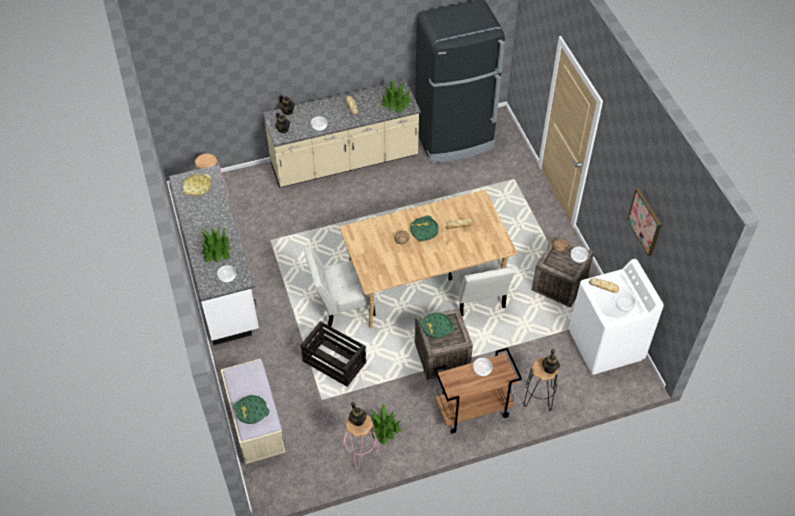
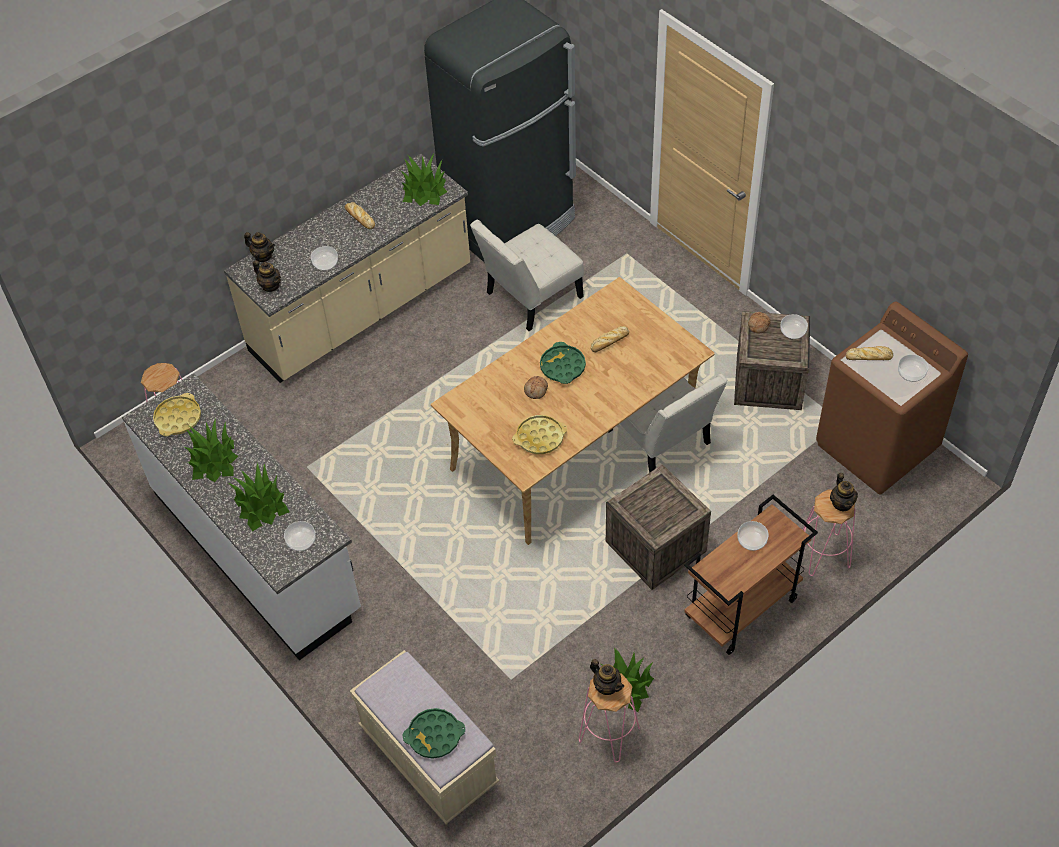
camera: 20 degrees left, 0 degrees up
(204, 216) = (213, 460): none -> potted plant
(334, 362) = (500, 615): crate -> none
(342, 304) = (467, 524): white chair -> white chair (530, 297)
(390, 267) = (540, 438): none -> yellow tray
(437, 327) = (645, 504): green tray -> none
(538, 397) = (823, 554): black stool -> pink stool
(606, 345) = (877, 446): white washing machine -> brown washing machine
(645, 221) = (901, 240): picture -> none

